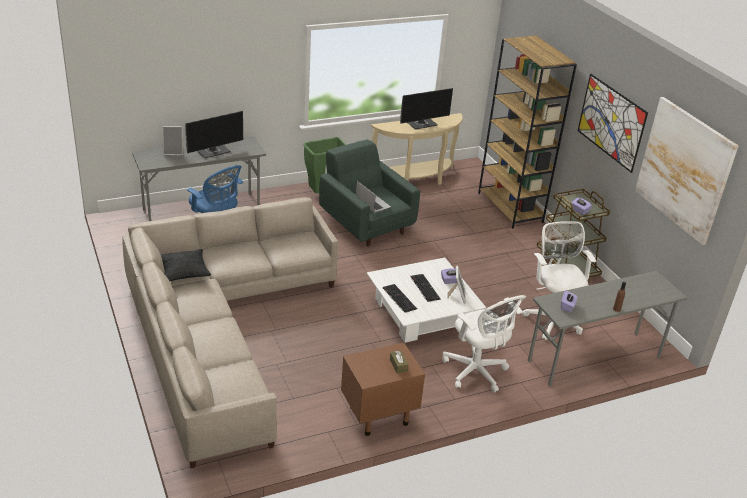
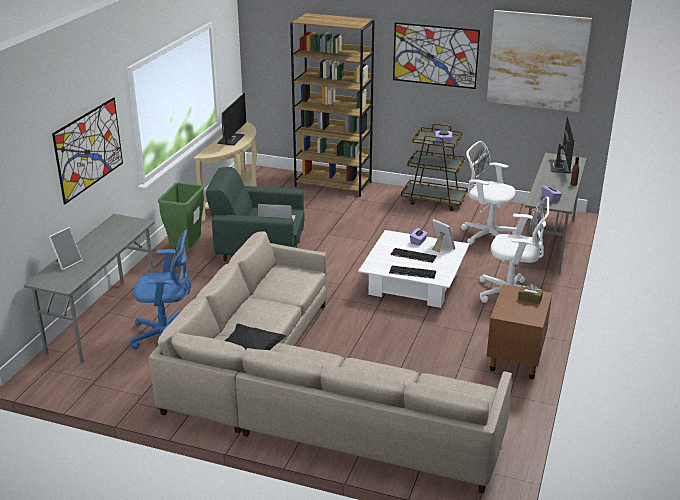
camera: 45 degrees left, 5 degrees down
(214, 151) = (104, 242): monitor -> monitor (559, 166)
(237, 77) = (89, 149): none -> picture

